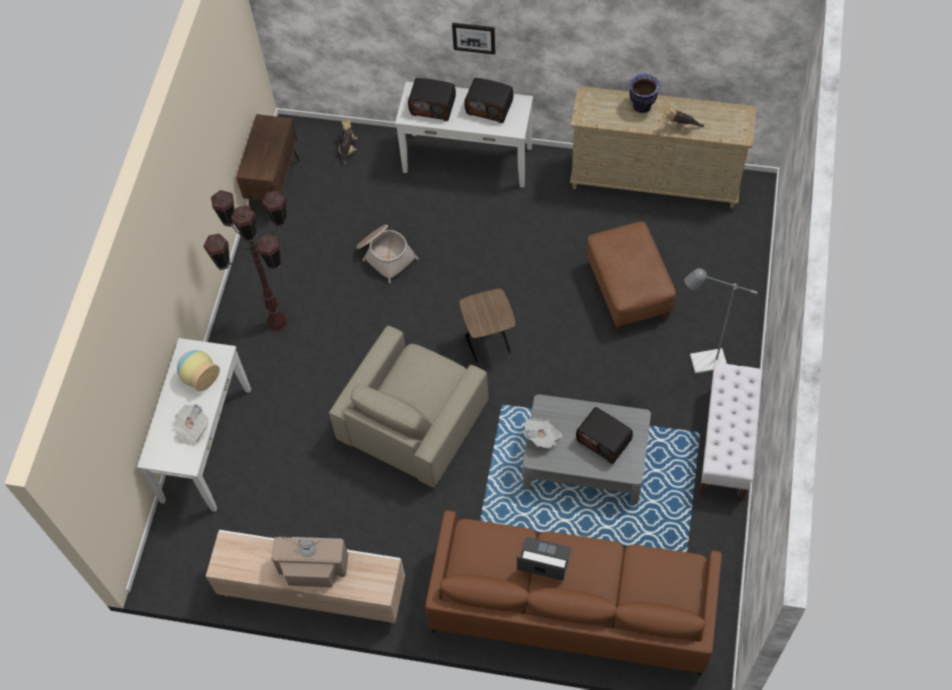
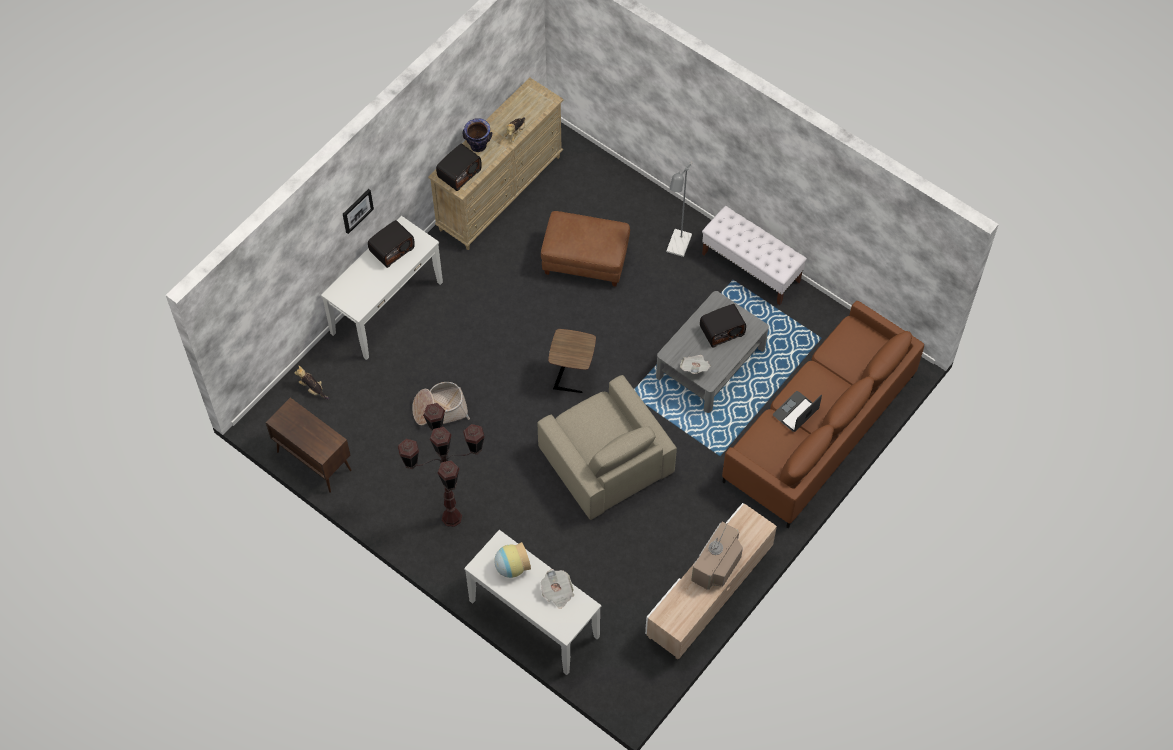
camera: 65 degrees left, 0 degrees up
(433, 107) = (362, 287): radio -> radio (459, 173)

